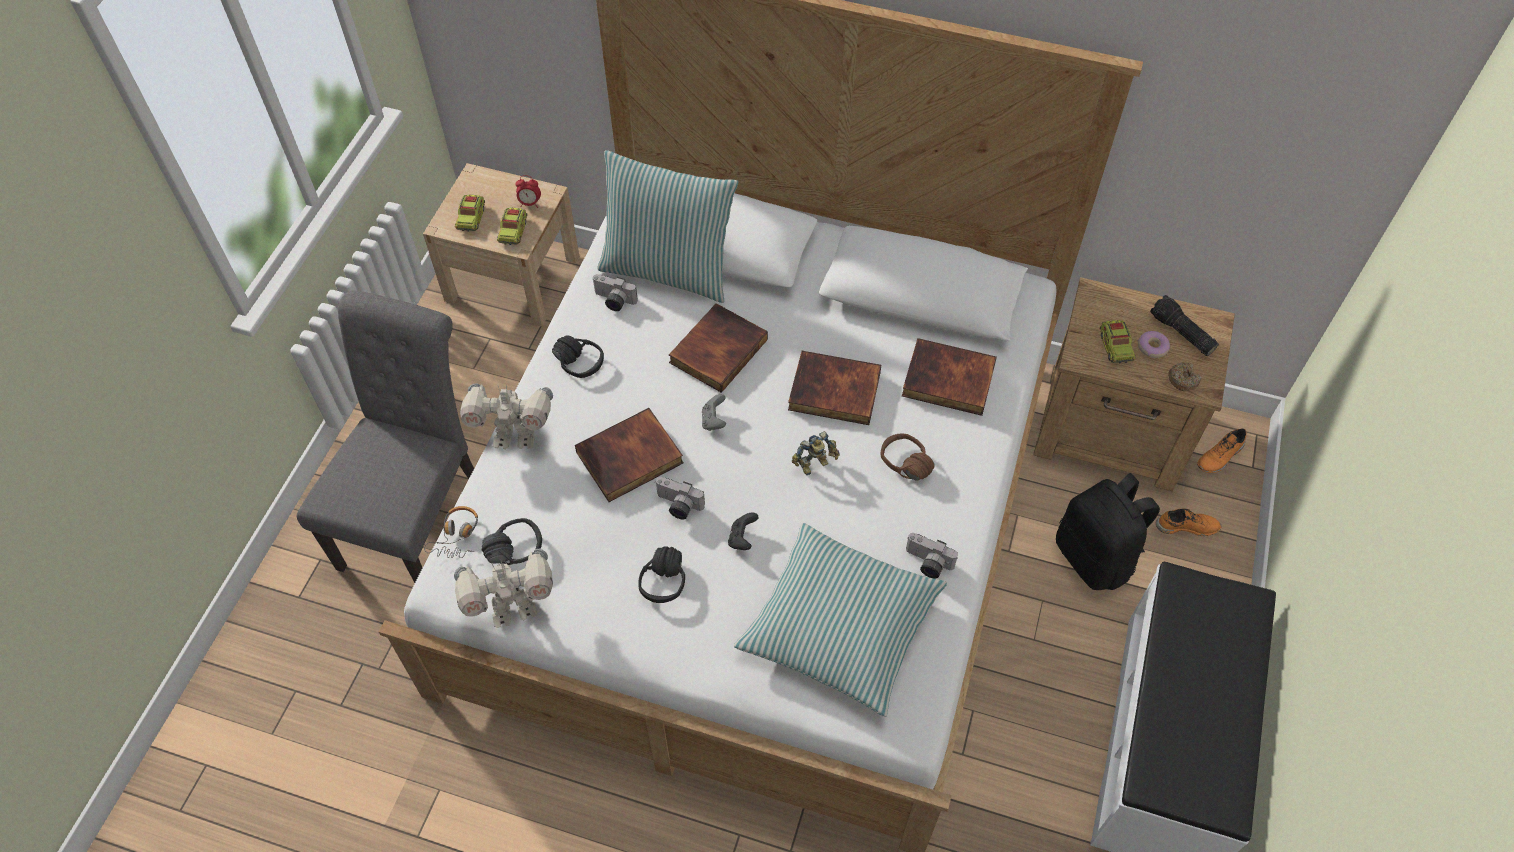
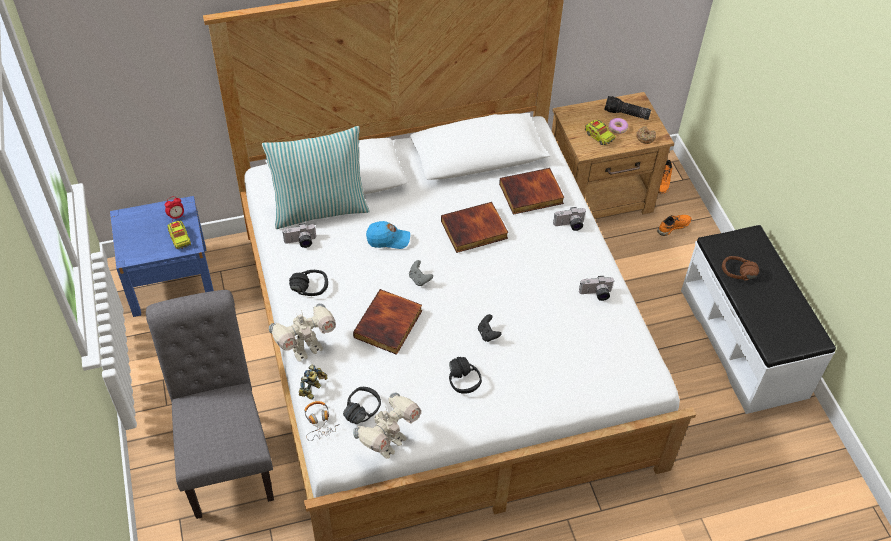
camera: 35 degrees left, 5 degrees down
(471, 218) = (143, 243): toy truck -> none
(512, 278) = (170, 280): beige nightstand -> blue nightstand
(677, 506) = (438, 335): camera -> camera (570, 225)
(717, 349) = (388, 239): book -> blue cap
(815, 465) = (496, 274): toy robot -> toy robot (313, 390)
(840, 626) = (577, 350): pillow -> none
(900, 469) = (543, 253): brown headphones -> brown headphones (738, 277)
(1095, 557) = (640, 267): black backpack -> none

